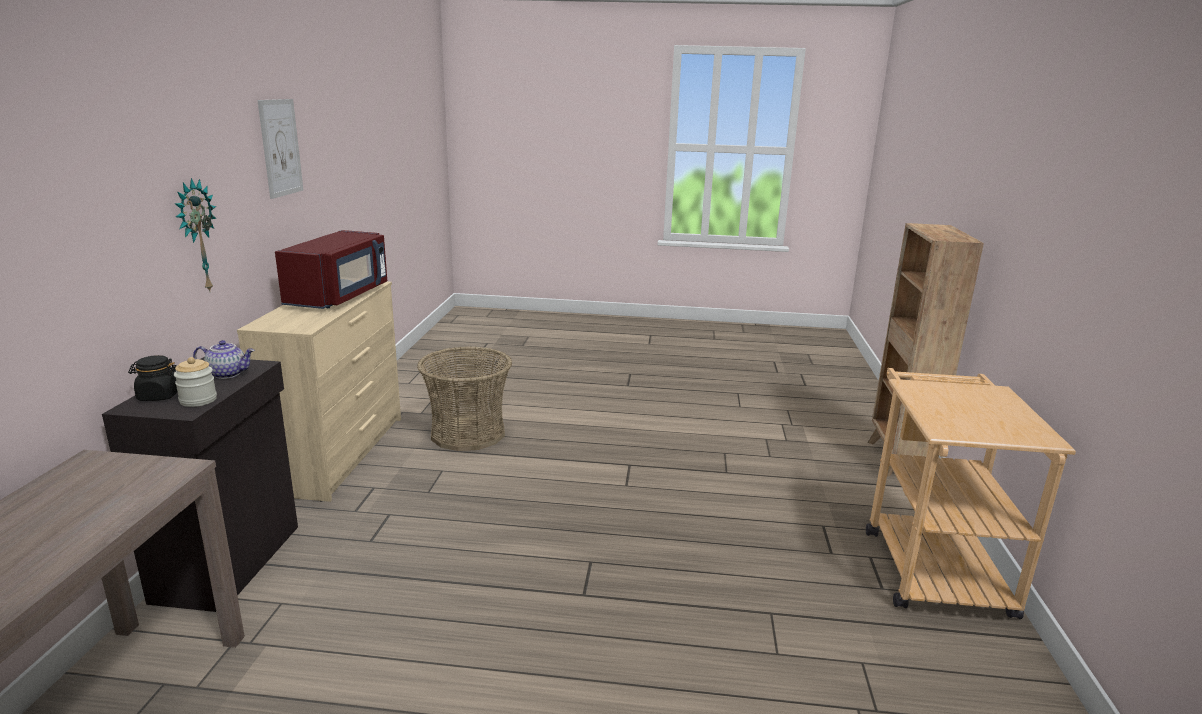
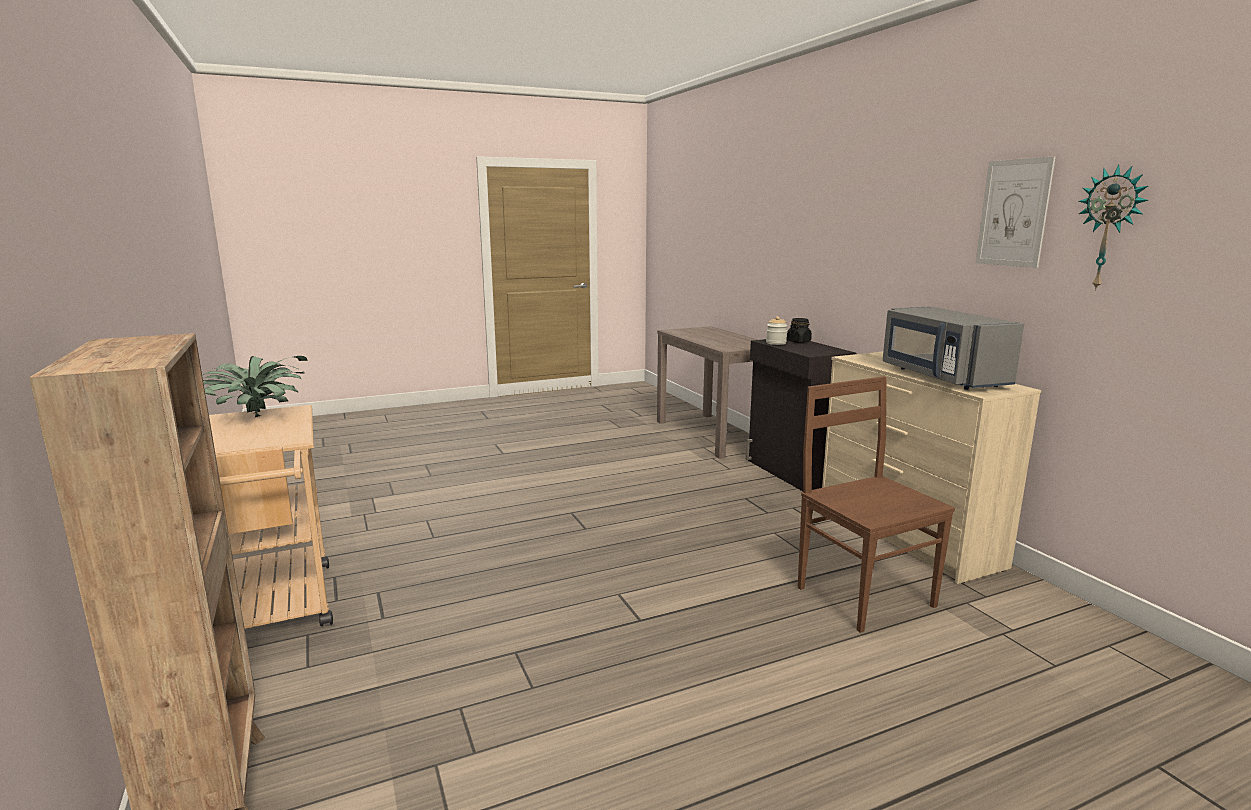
camera: 150 degrees right, 5 degrees down
(196, 236) = (883, 269): wall clock -> wall clock (1110, 228)
(228, 374) = (807, 350): teapot -> none
(340, 296) = (940, 377): red microwave -> grey microwave
(467, 433) = (862, 595): basket -> brown chair
(972, 423) = (259, 418): none -> potted plant

